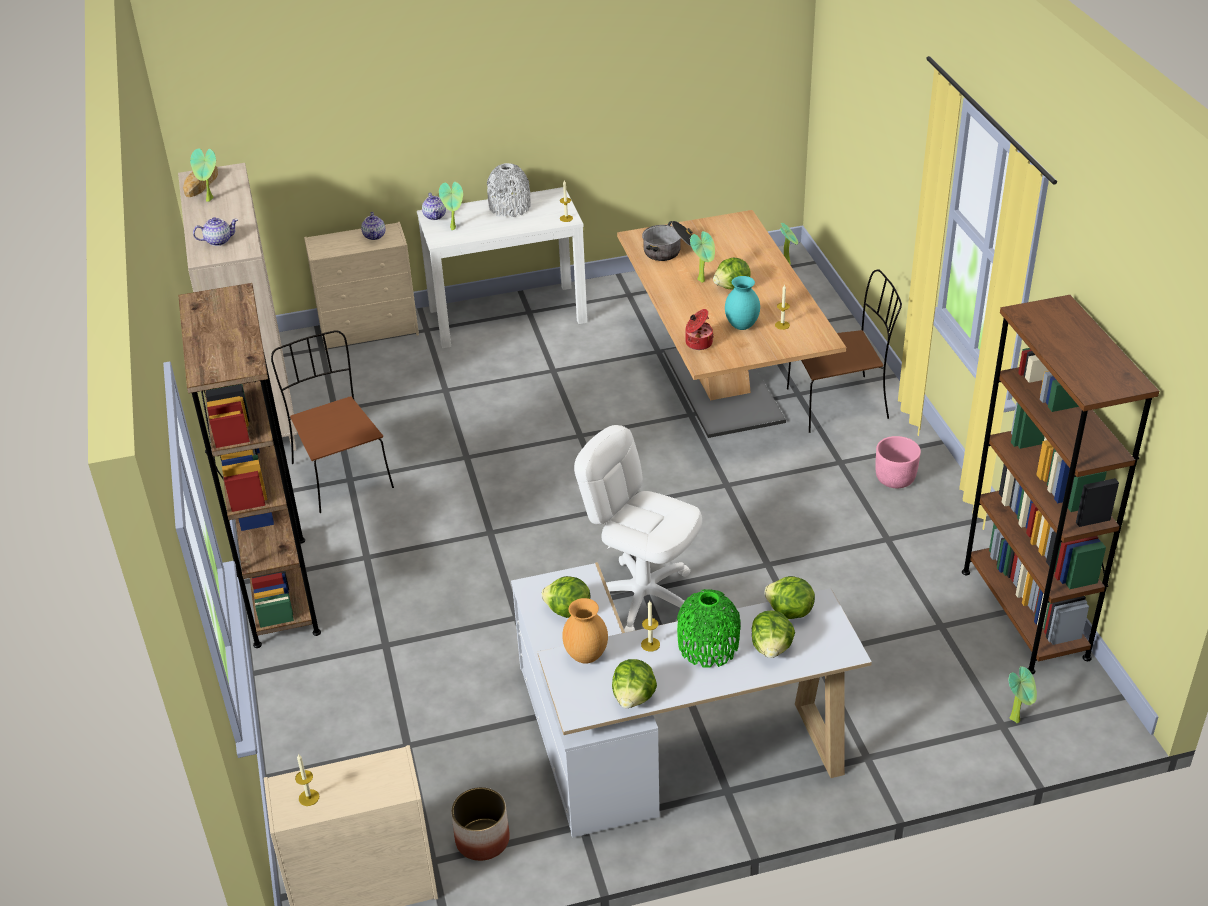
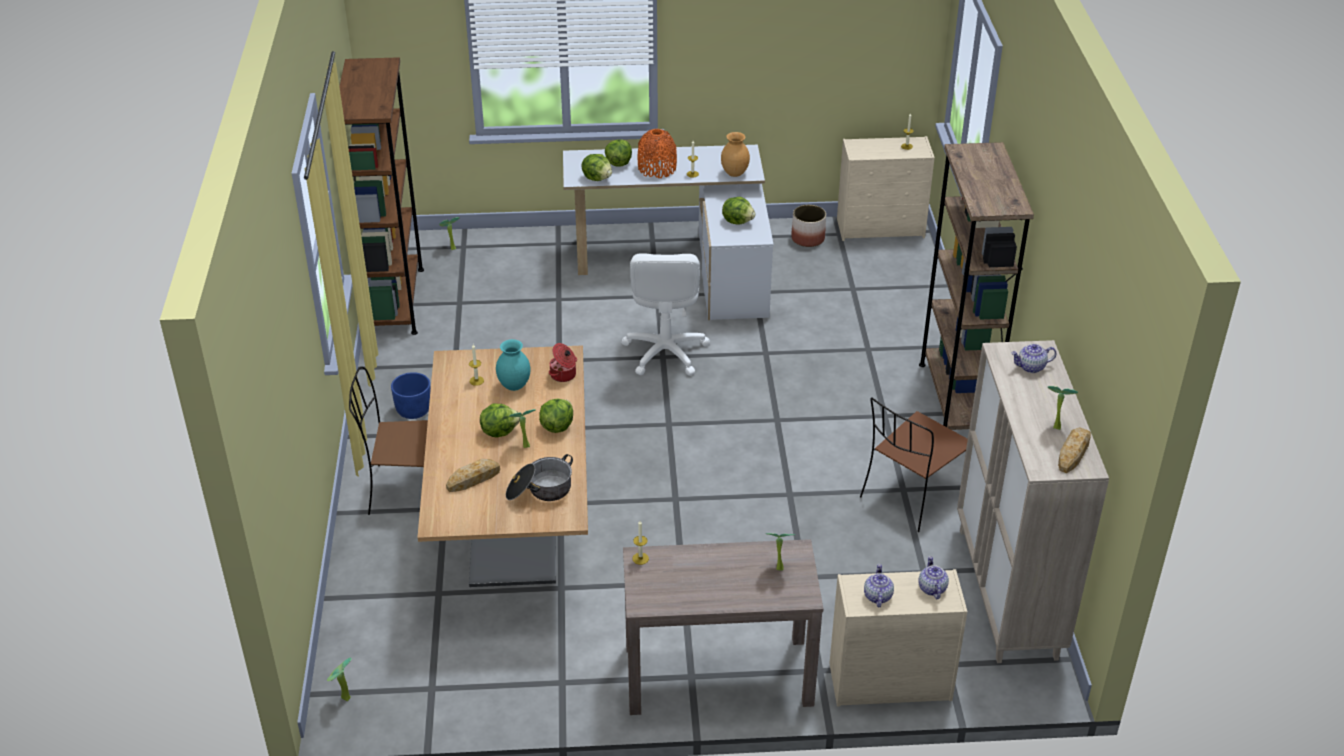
camera: 170 degrees left, 0 degrees up
(340, 474) = (912, 496): brown chair -> brown chair turned 60 degrees clockwise
(435, 216) = (800, 592): teapot -> teapot (931, 588)
(508, 315) = (717, 675): white console table -> brown console table
(510, 207) = (704, 590): grey vase -> none
(634, 697) = (711, 152): lettuce -> lettuce (557, 426)
(643, 597) = (665, 352): white office chair -> white office chair turned 45 degrees clockwise
(708, 646) = (657, 169): green vase -> orange vase
(732, 250) = (473, 479): none -> bread
(895, 479) = (413, 410): pink planter -> blue planter

